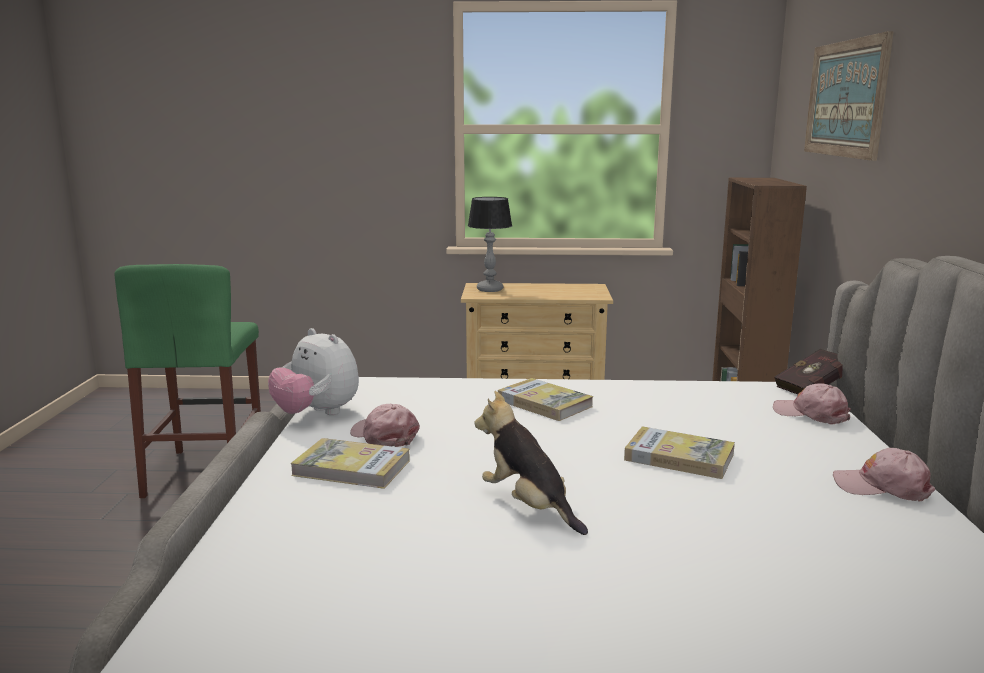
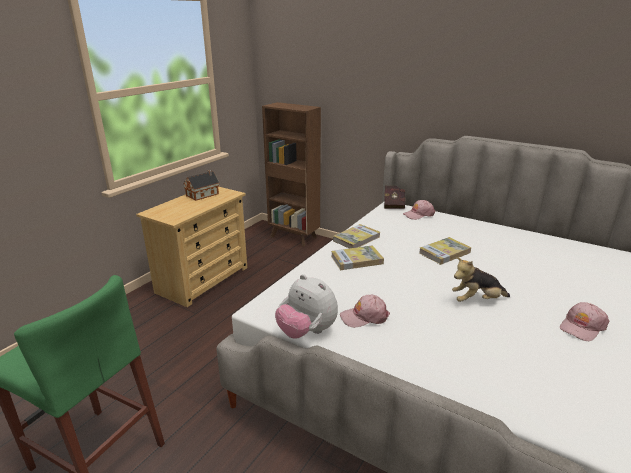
camera: 60 degrees left, 10 degrees up
(317, 414) = (307, 332): plush toy -> plush toy turned 60 degrees clockwise
(352, 468) = (404, 338): book -> book (356, 239)
(490, 290) = (168, 212): table lamp -> none
(567, 288) = (203, 194): none -> toy house
(845, 99) = (342, 62): picture -> none
(882, 487) = (491, 230): pink cap -> pink cap (582, 327)

